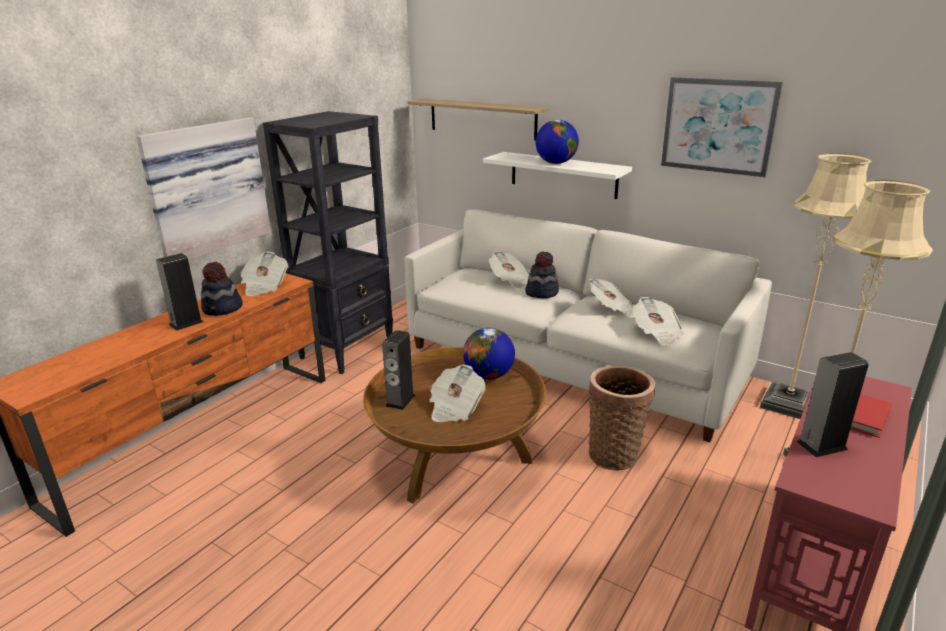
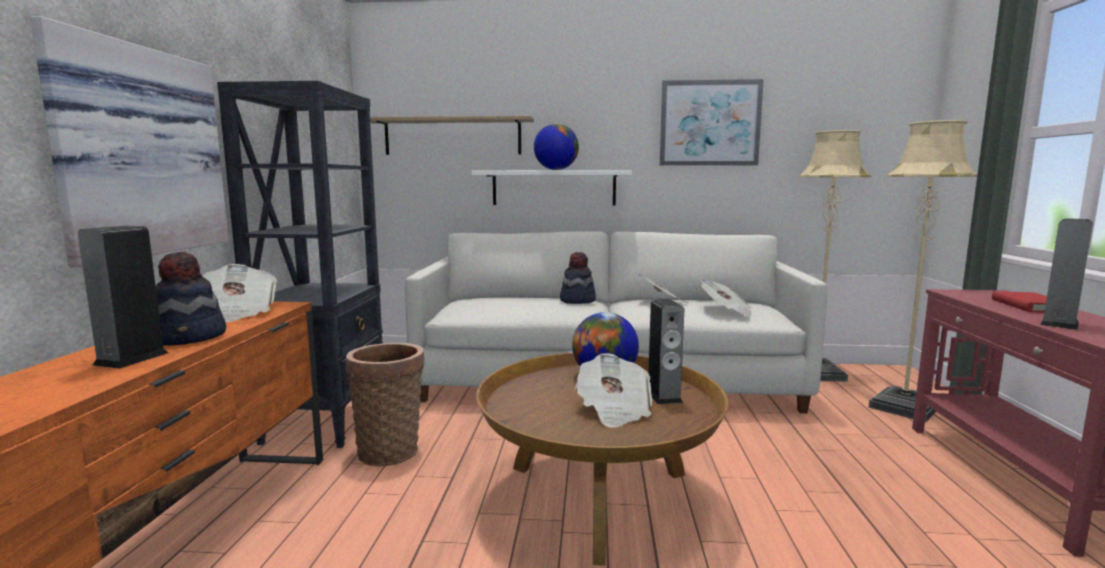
camera: 30 degrees left, 15 degrees down
(400, 400) = (535, 419): speaker -> speaker (663, 396)
(510, 280) = (529, 297): newspaper -> none
(615, 453) = (747, 443): basket -> basket (390, 450)

